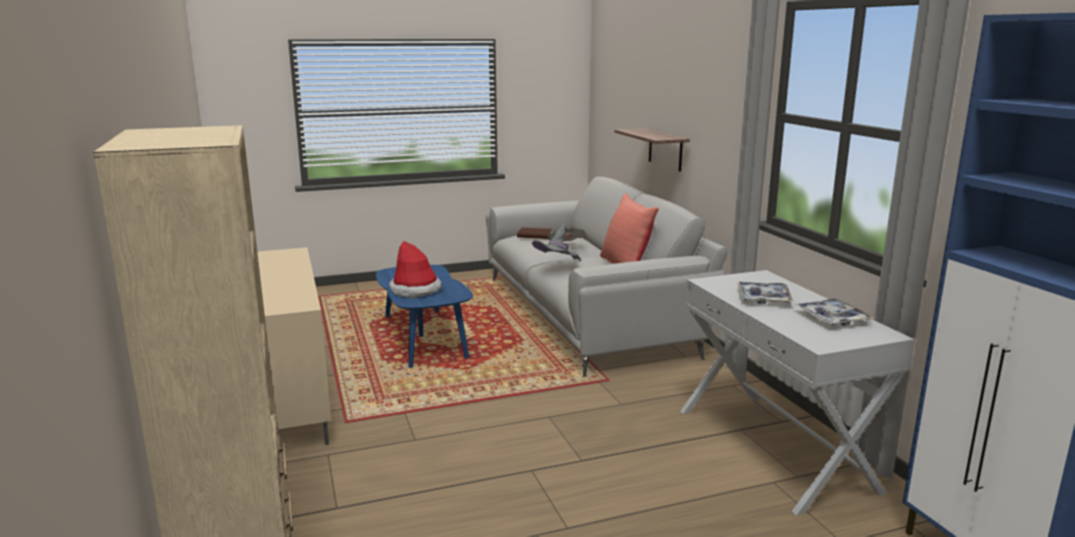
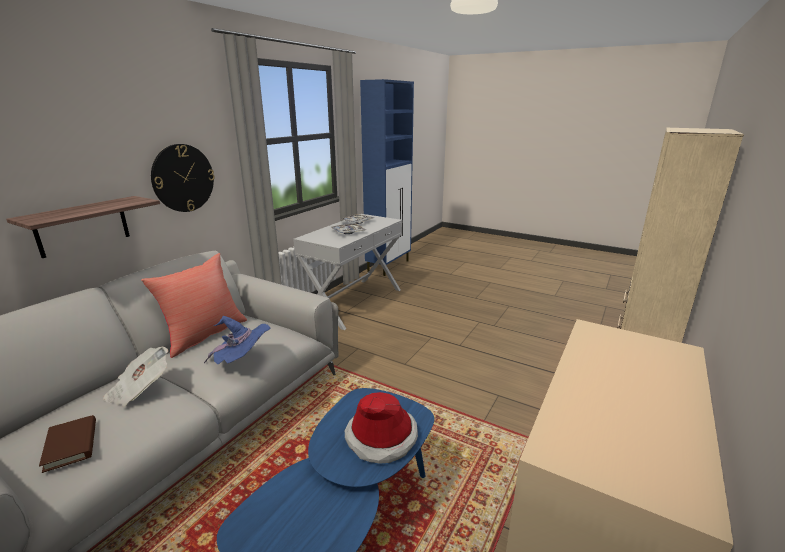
camera: 130 degrees left, 5 degrees up
(557, 267) = (242, 360): grey hat -> blue hat
(718, 136) = (183, 178): none -> wall clock

